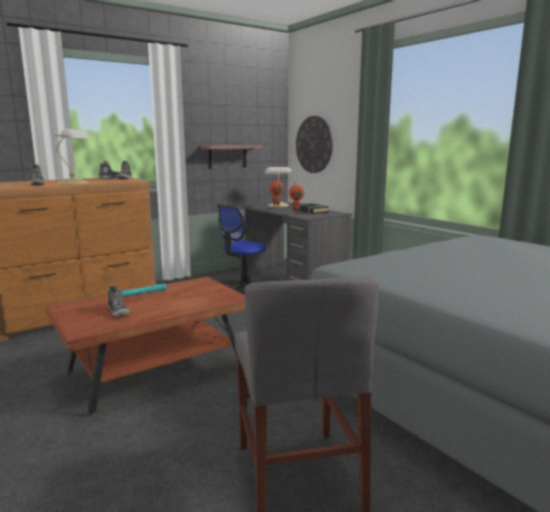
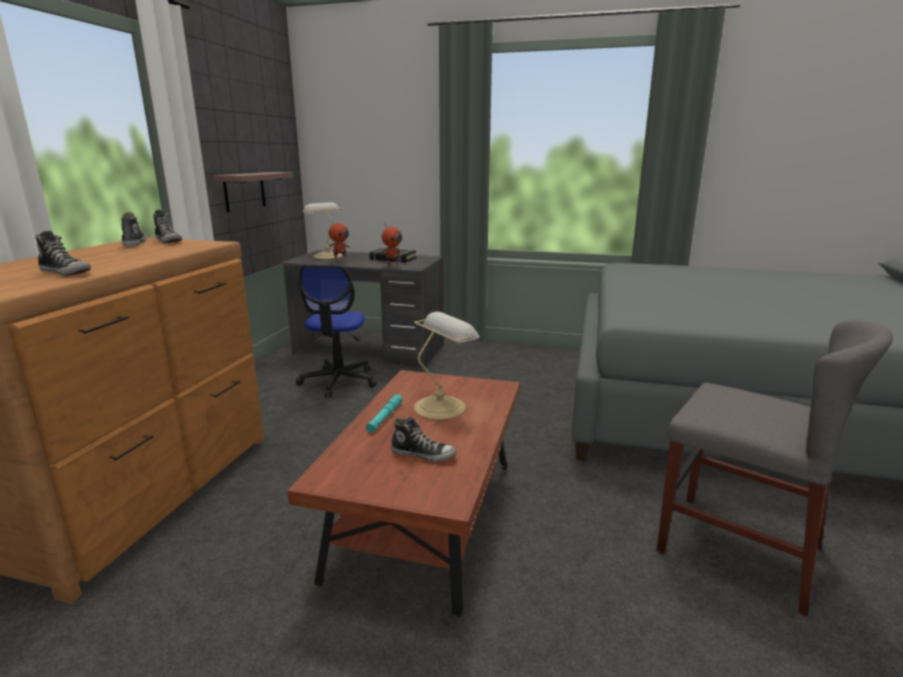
camera: 40 degrees left, 5 degrees up
(74, 183) = (126, 260): table lamp -> table lamp (442, 406)
(314, 144) = (353, 170): wall clock -> none

